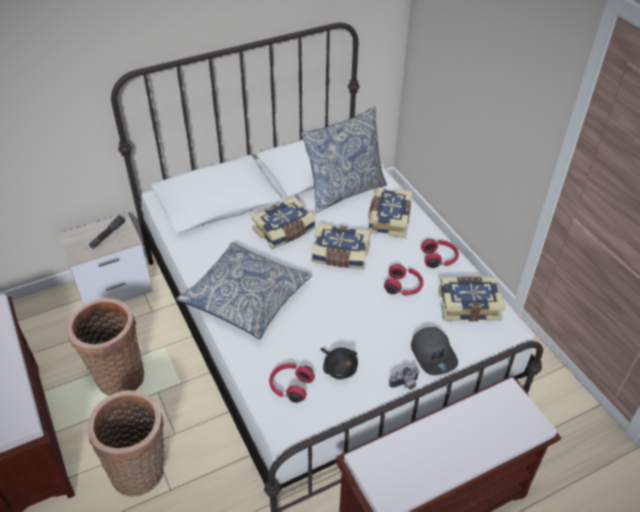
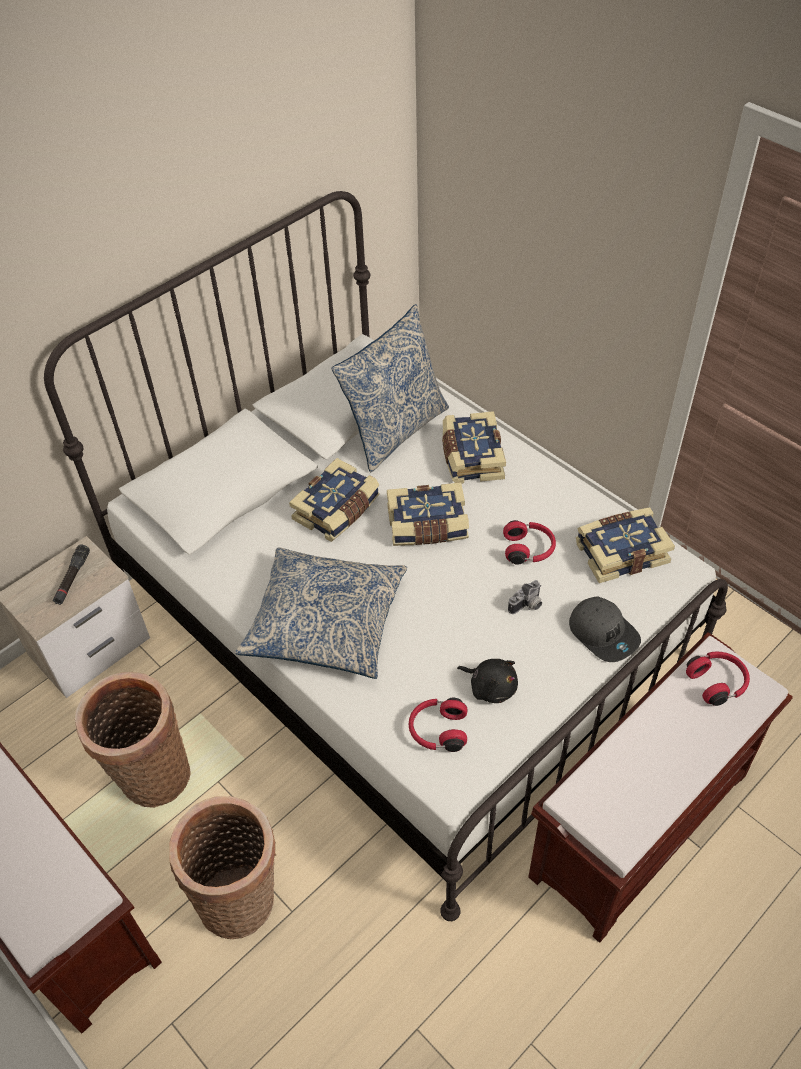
camera: 15 degrees left, 5 degrees up
(405, 385) = (585, 685): camera -> camera (527, 606)
(439, 258) = (559, 497): red headphones -> red headphones (717, 682)

